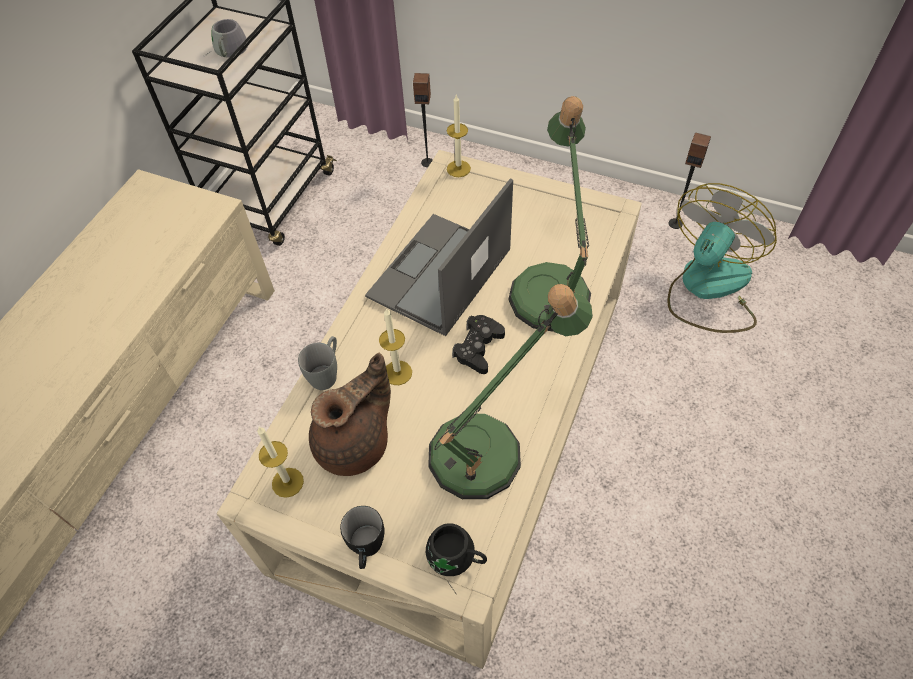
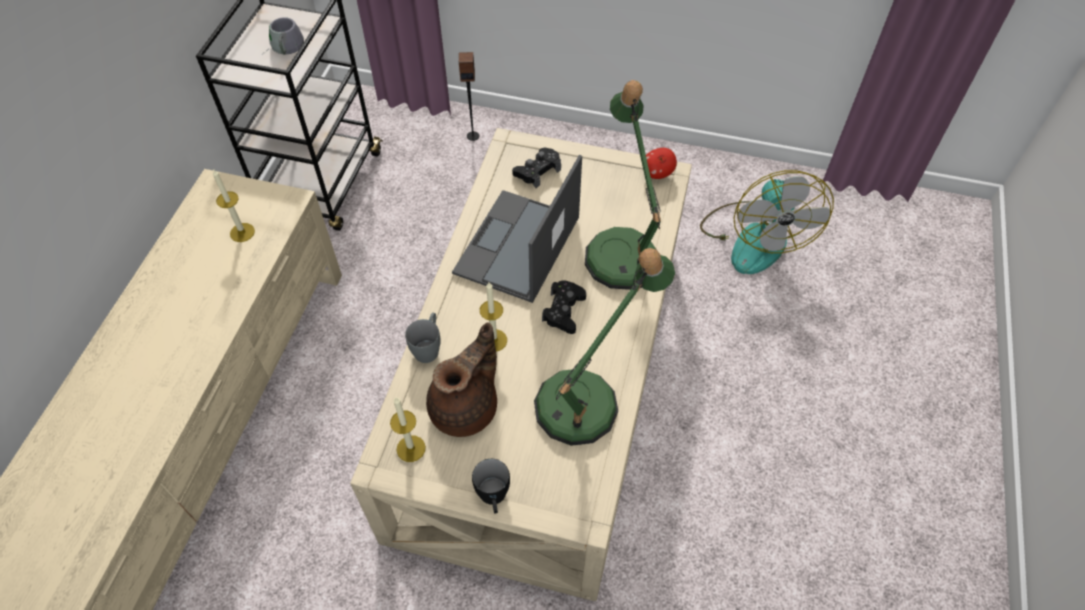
camera: 10 degrees left, 0 degrees up
(454, 561) = (573, 499): black mug -> none
(458, 168) = (518, 145): candle -> candle (242, 232)
(474, 197) = (537, 171): none -> black game controller
(602, 209) = (657, 173): none -> apple
(675, 223) = (717, 177): speaker -> none
(708, 289) = (754, 237): fan -> fan turned 150 degrees clockwise

